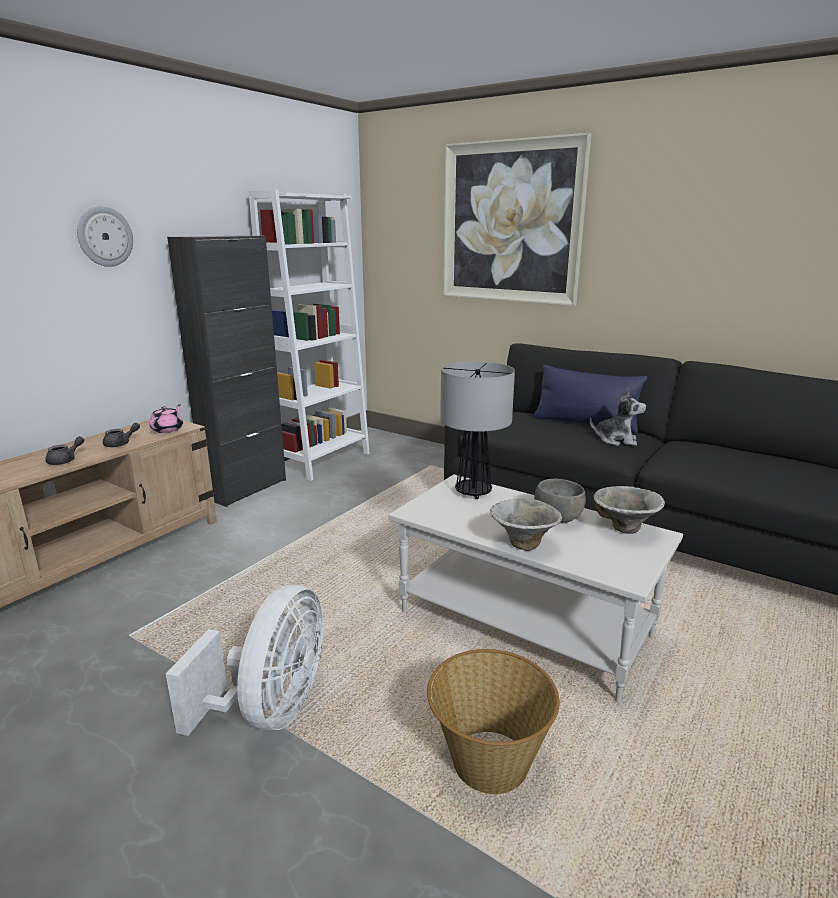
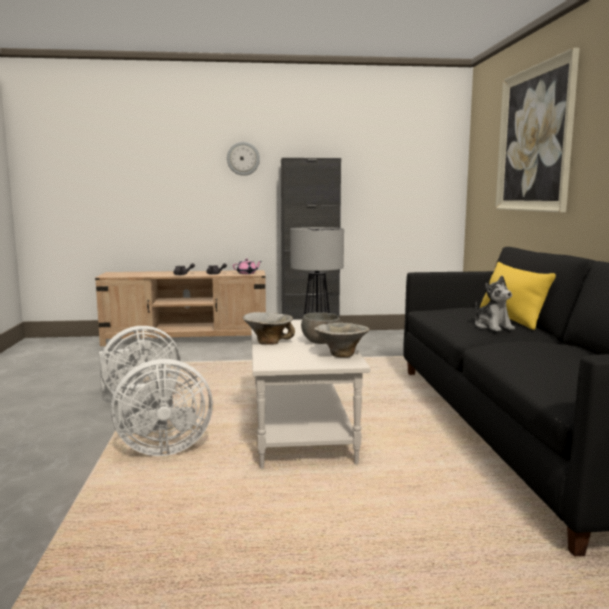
camera: 50 degrees right, 10 degrees down
(323, 461) = (382, 335): white bookcase -> none
(488, 762) = (160, 449): basket -> white fan
(585, 423) = (511, 318): blue pillow -> yellow pillow

